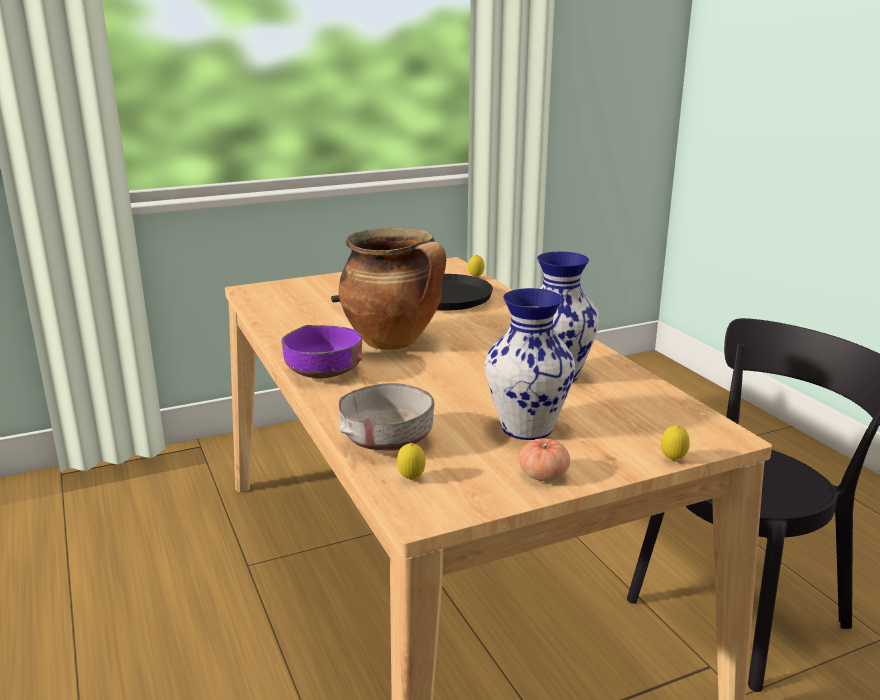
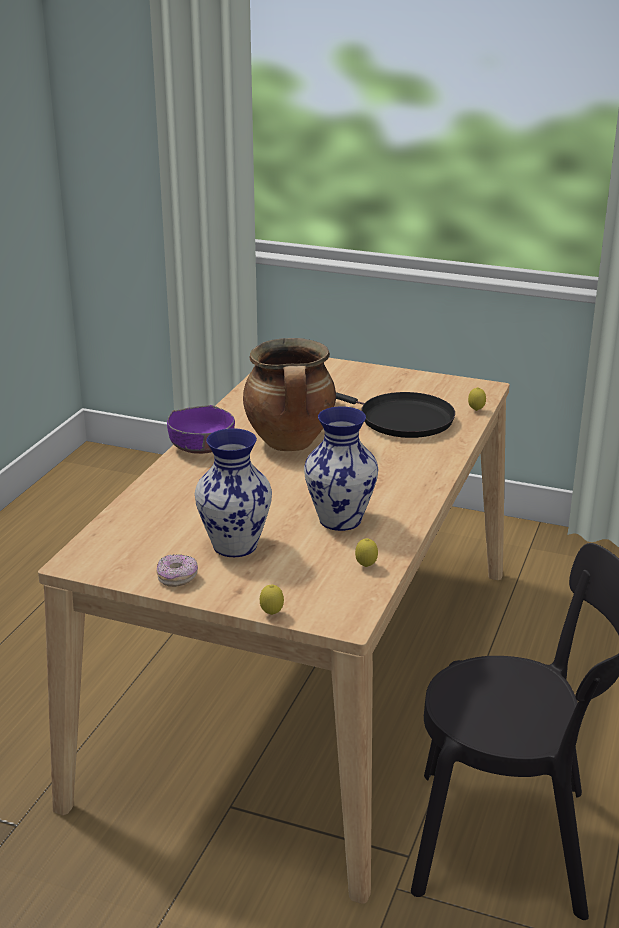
camera: 45 degrees right, 5 degrees up
(388, 441) = (143, 512): grey bowl -> none
(411, 479) = (108, 541): lemon -> lemon (366, 566)
(543, 475) = (177, 578): tomato -> donut

